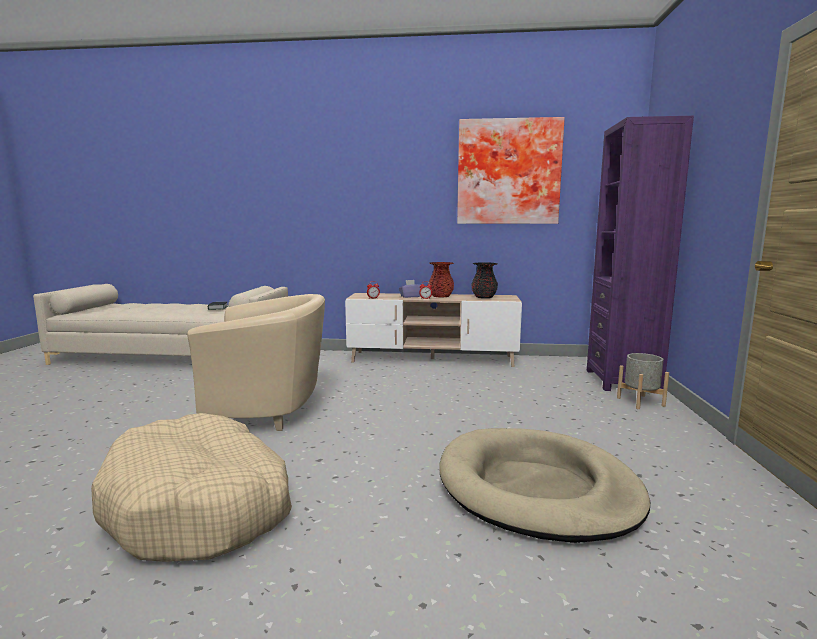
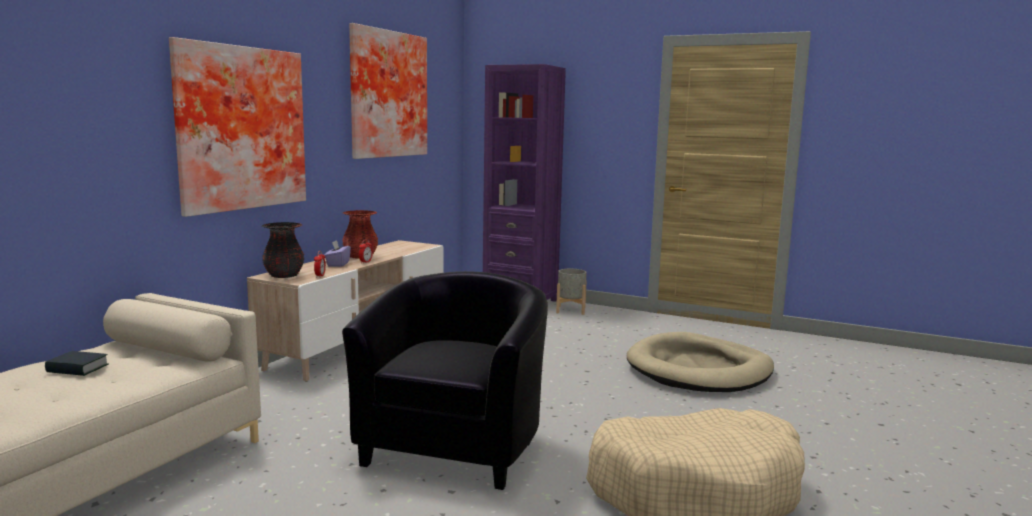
camera: 70 degrees left, 0 degrees up
(269, 411) = (456, 445): beige armchair -> black armchair
(355, 201) = (239, 128): none -> picture
(484, 297) = (395, 248): black vase -> black vase (284, 275)

